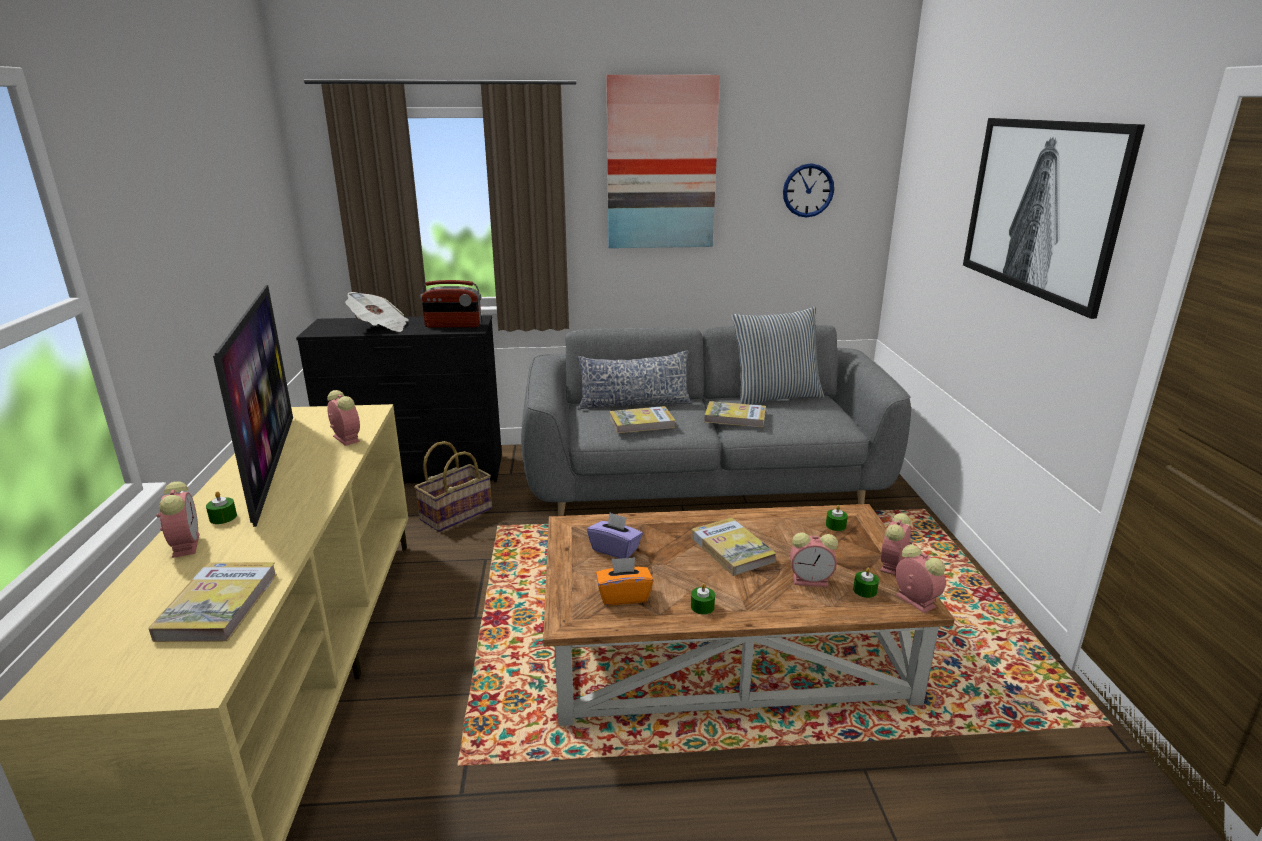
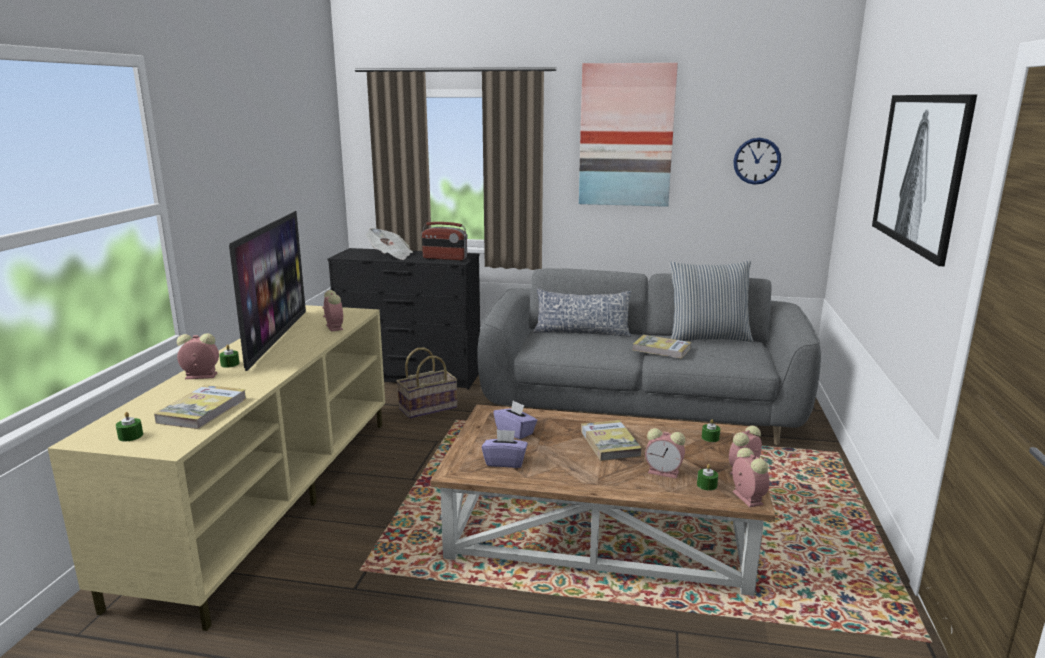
camera: 15 degrees right, 5 degrees down
(185, 544) = (199, 376): alarm clock -> alarm clock turned 90 degrees counterclockwise
(624, 596) = (505, 462): orange tissue box -> purple tissue box
(641, 423) = (579, 346): book -> none
(702, 607) = (563, 477): green candle -> green candle (130, 436)

